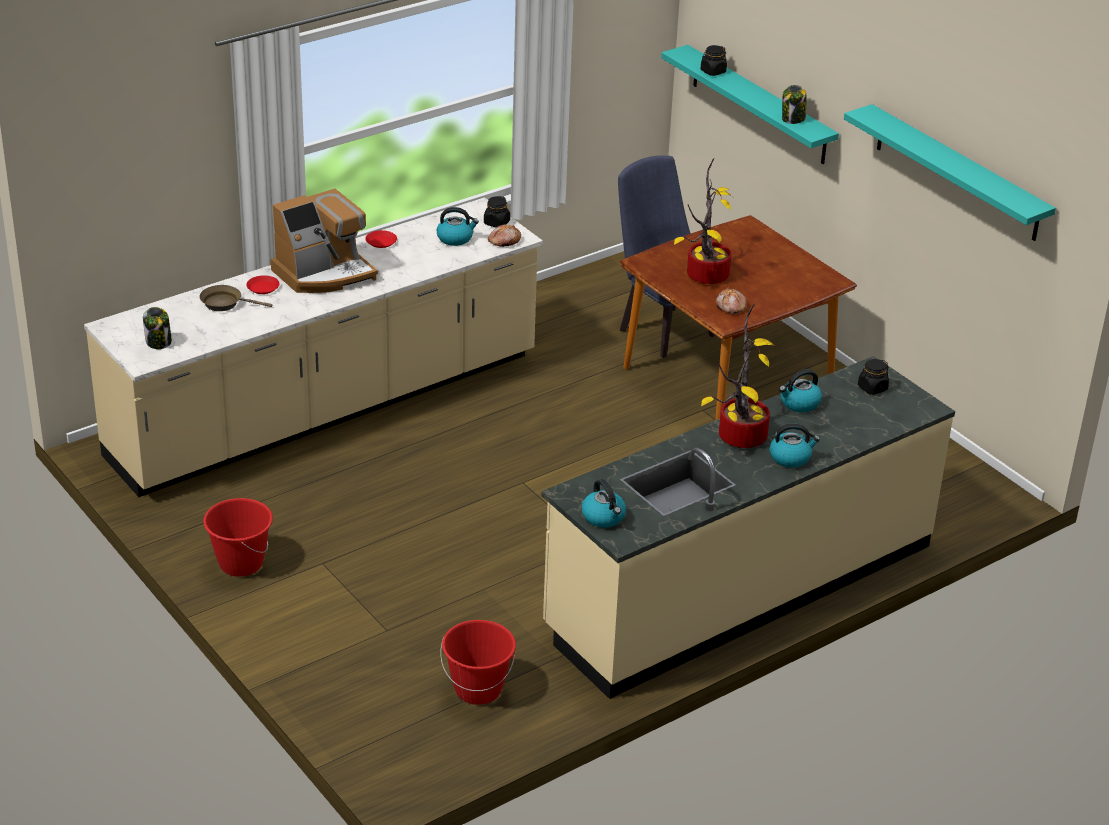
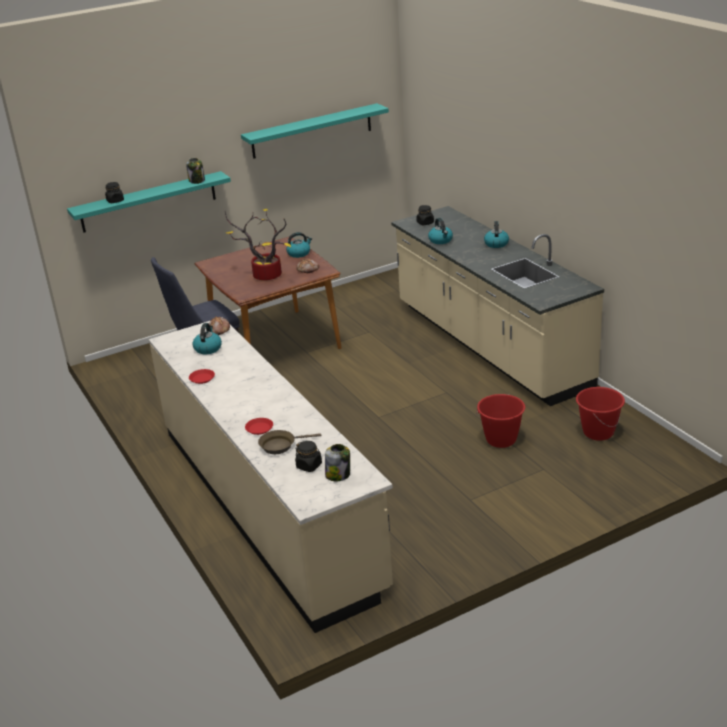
camera: 80 degrees left, 5 degrees down
(225, 303) = (280, 445): brown frying pan -> brown frying pan turned 60 degrees clockwise
(240, 563) = (472, 539): red bucket -> red bucket (501, 440)
(324, 273) = (245, 401): coffee machine -> none
(496, 223) = (191, 333): black jar -> black jar (309, 466)
(604, 517) = (564, 292): kettle -> kettle (299, 253)
(740, 433) = (472, 256): potted plant -> none

